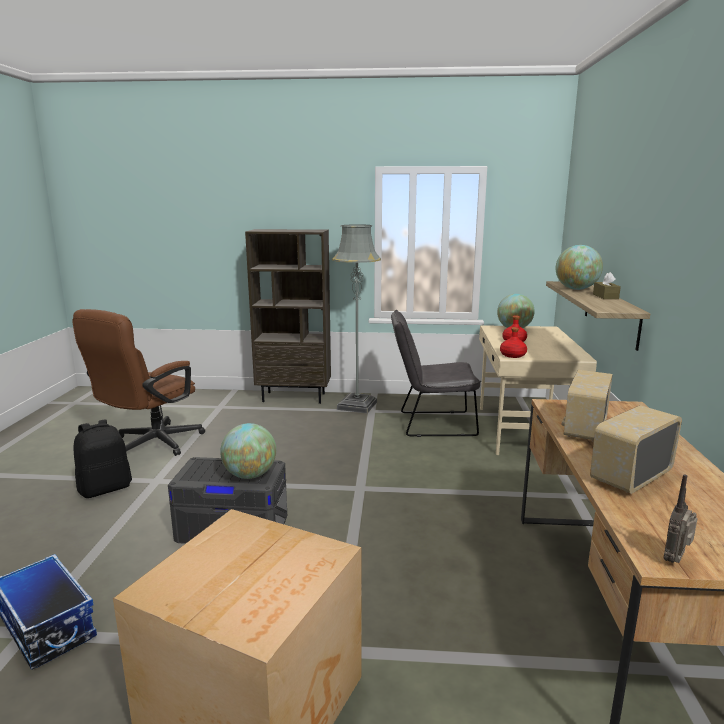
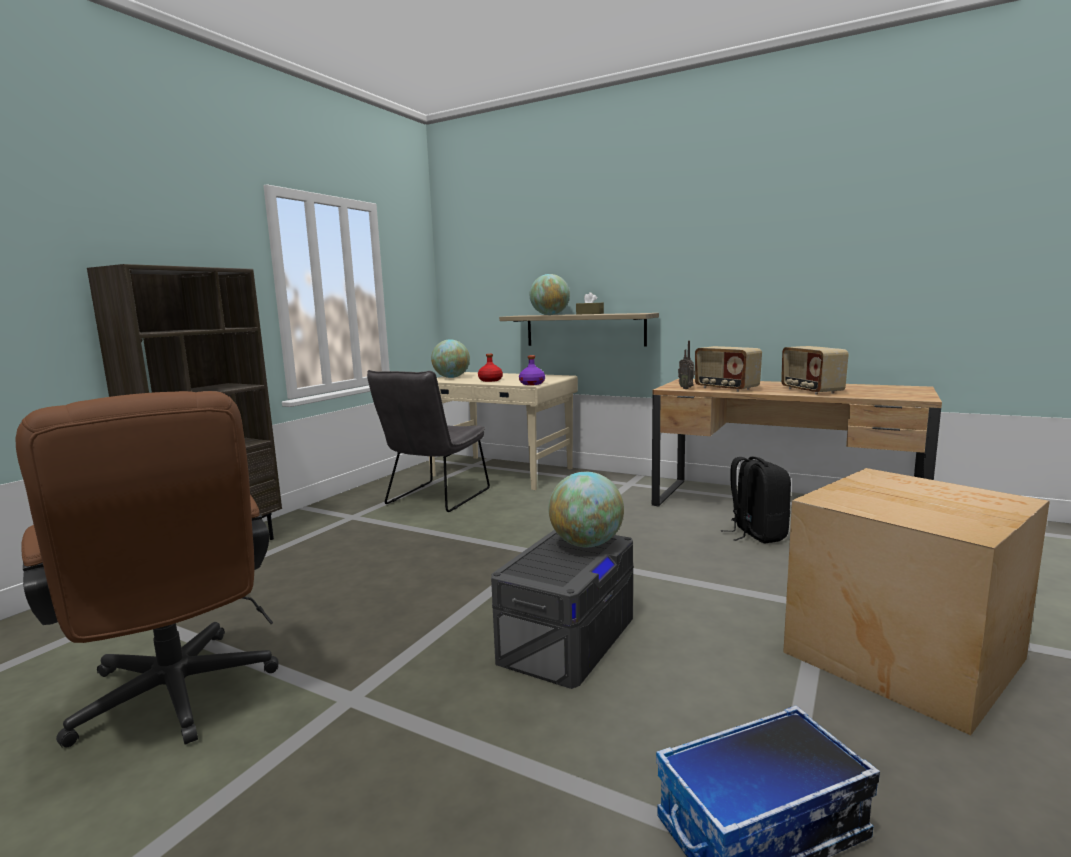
camera: 65 degrees left, 5 degrees down
(105, 488) = (310, 766): black backpack -> black backpack (756, 534)
(357, 406) = (323, 521): grey floor lamp -> none
(513, 355) = (532, 384): red bottle -> purple bottle
(676, 560) = (920, 396): radio -> radio (686, 388)

